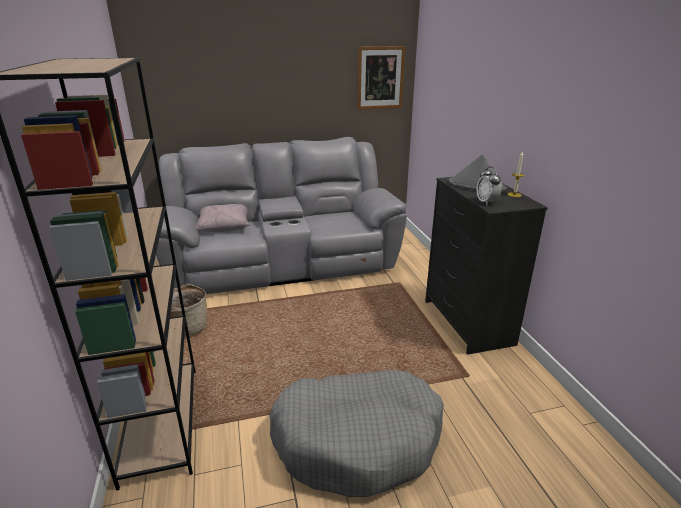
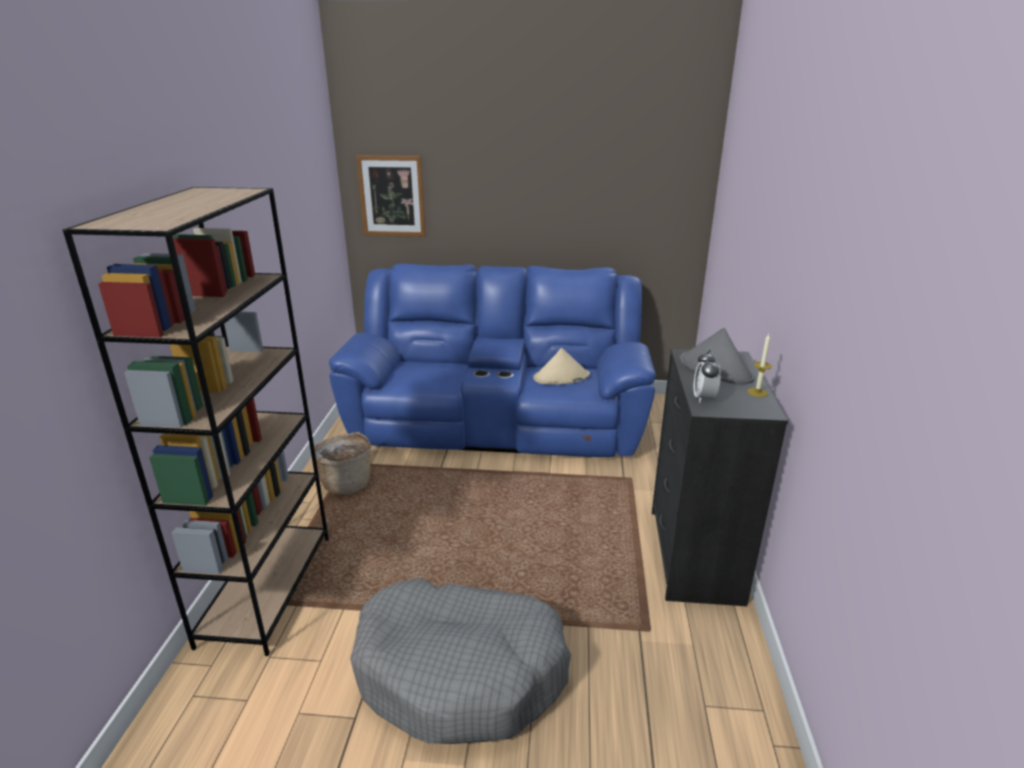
camera: 20 degrees right, 0 degrees up
(224, 226) = (424, 366): purple pillow -> none
(283, 262) = (497, 421): grey sofa -> blue sofa
(334, 219) = (561, 377): none -> beige hat
(380, 78) = (663, 190): picture -> picture (392, 196)

